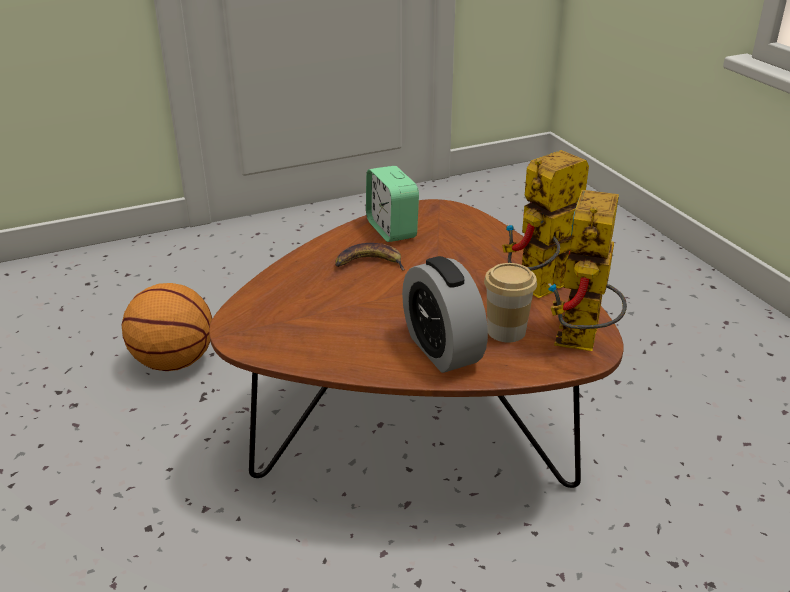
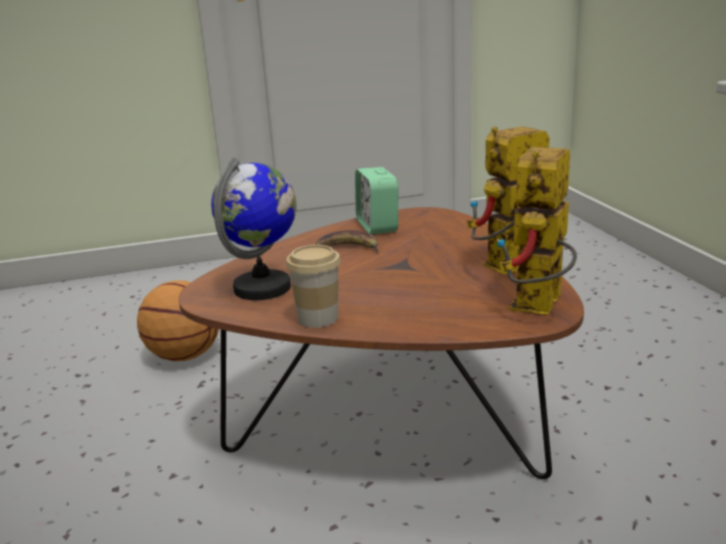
camera: 10 degrees right, 10 degrees down
(298, 322) = (263, 288): none -> globe
(442, 349) = (393, 310): alarm clock -> none
(506, 331) = (463, 298): cup -> cup (318, 318)

